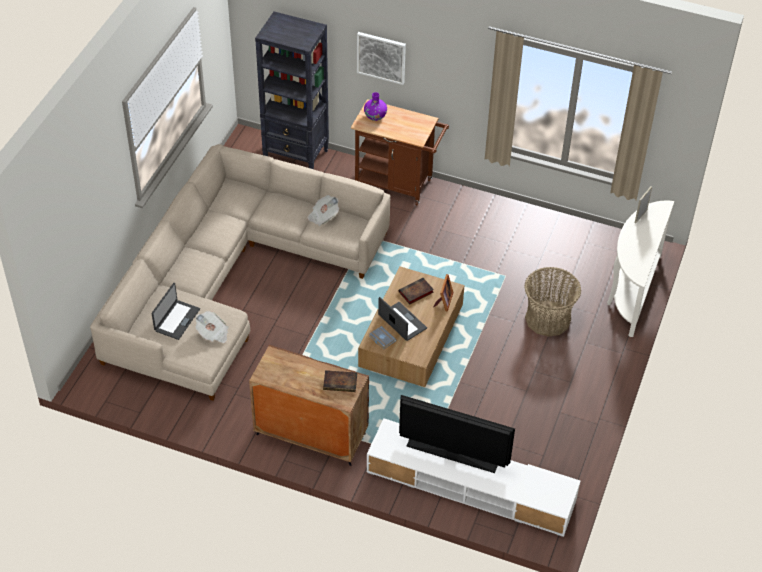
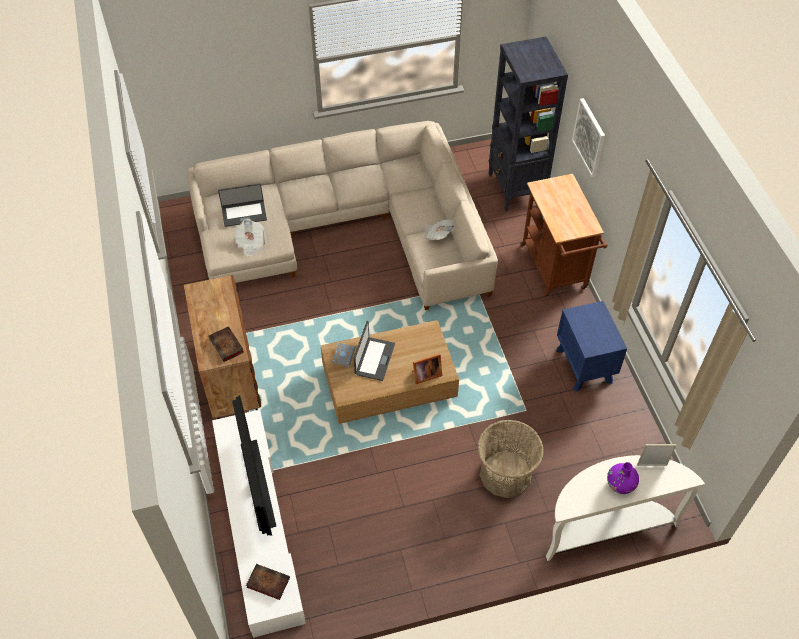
camera: 55 degrees right, 5 degrees up
(375, 116) = (557, 190): purple vase -> purple vase (620, 484)
(415, 293) = (417, 349): book -> book (267, 582)
(496, 222) = (584, 366): none -> blue nightstand

